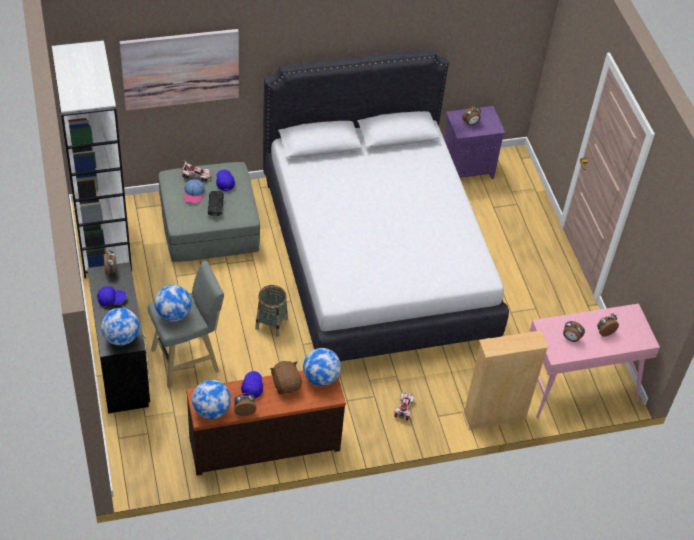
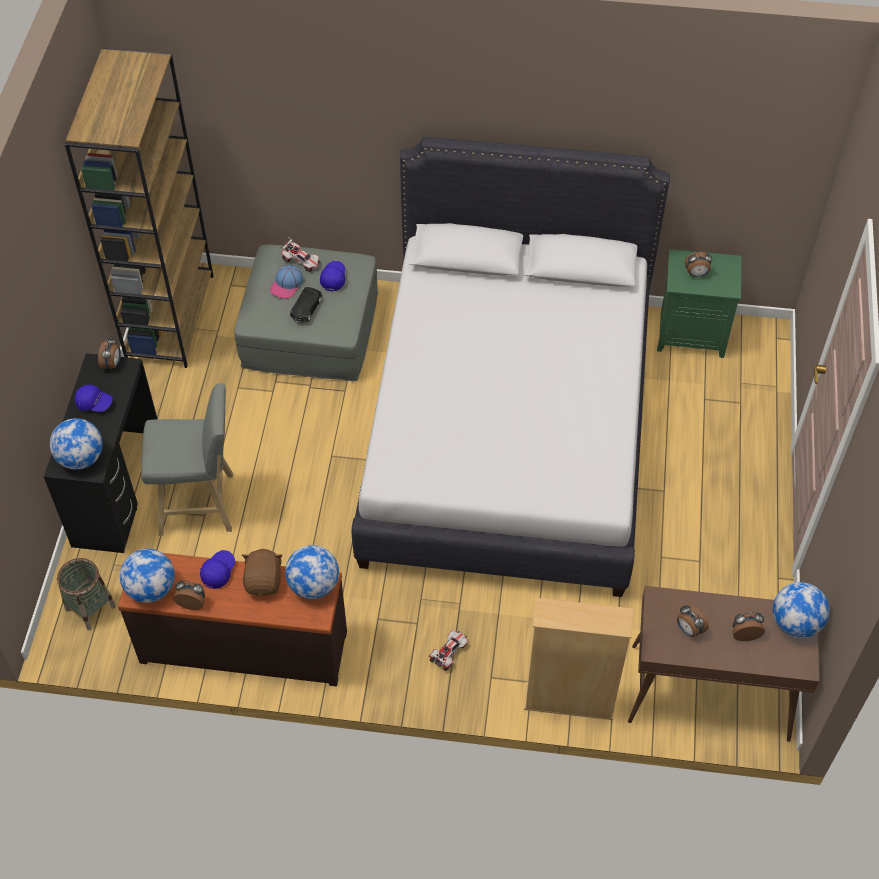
camera: 25 degrees right, 5 degrees up
(102, 240) = (170, 317): white bookcase -> brown bookcase
(173, 314) = (168, 443): globe -> globe (795, 623)
(180, 68) = (286, 113): picture -> none
(271, 323) = (328, 484): basket -> basket (90, 607)
(467, 168) = (692, 334): purple nightstand -> green nightstand
(577, 386) = (708, 693): pink console table -> brown console table

